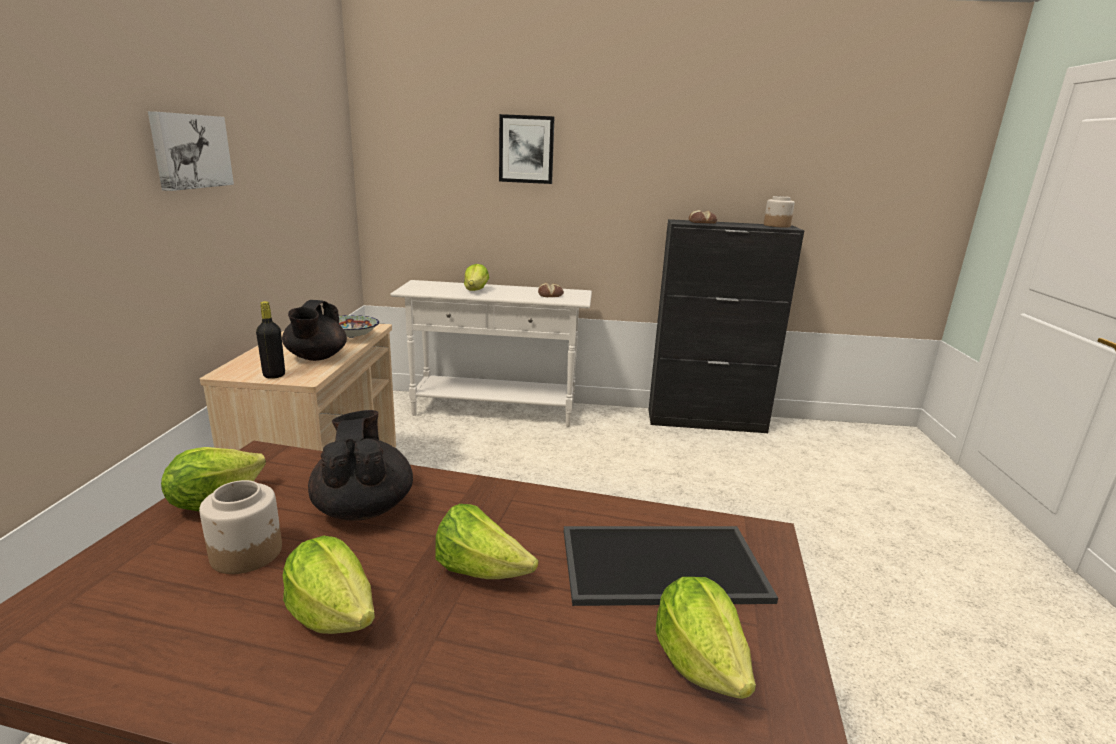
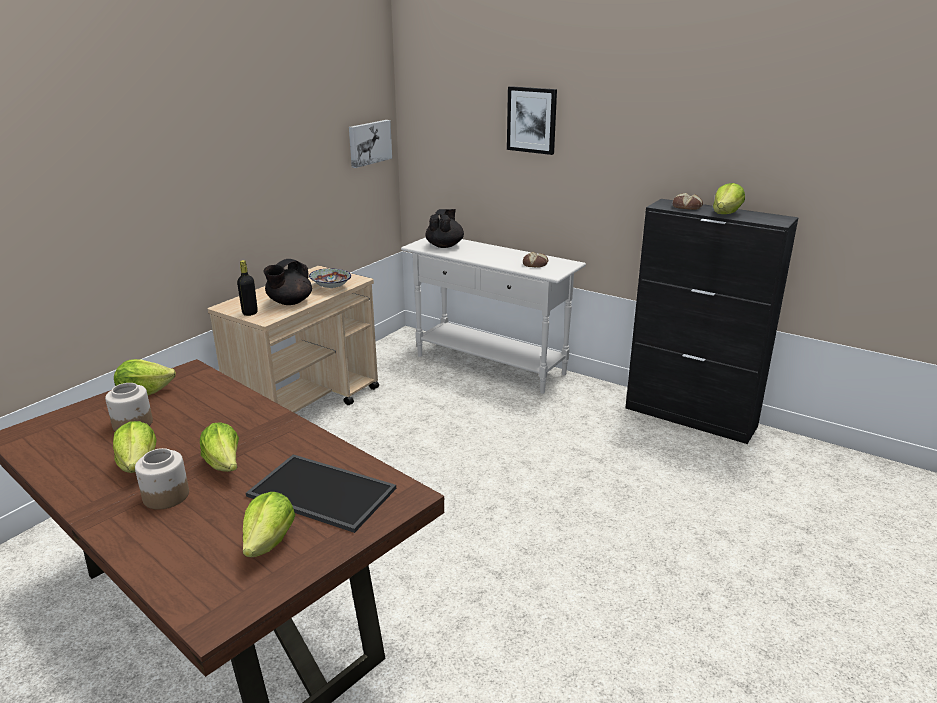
camera: 30 degrees right, 5 degrees up
(190, 151) = (212, 149): picture -> picture (369, 143)
(363, 507) = (208, 414): black teapot -> black teapot (445, 245)
(476, 290) = (474, 251): lettuce -> lettuce (726, 214)
(776, 225) = (771, 217): jar -> jar (165, 496)

